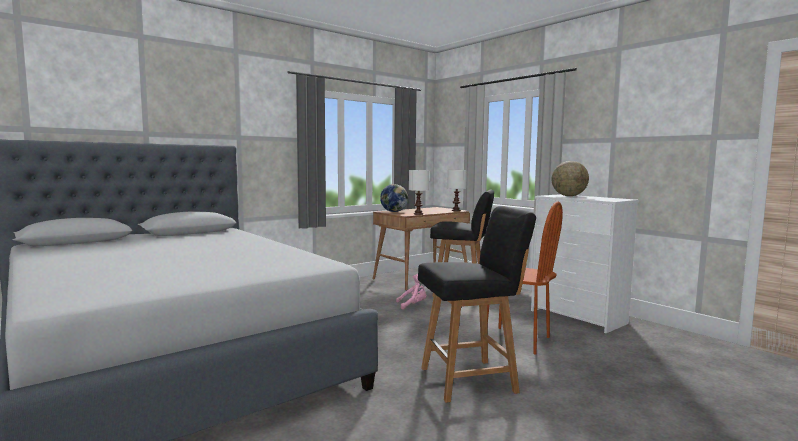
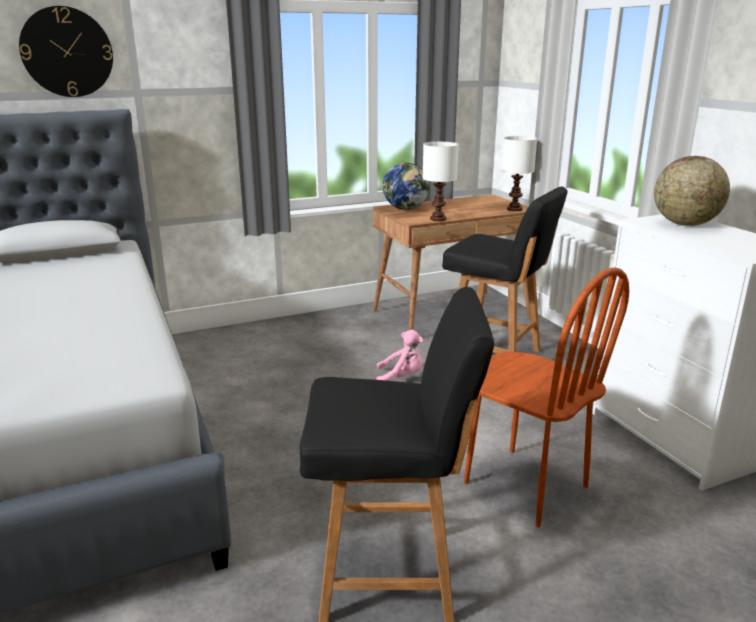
camera: 15 degrees right, 15 degrees up
(200, 110) = (67, 52): none -> wall clock

